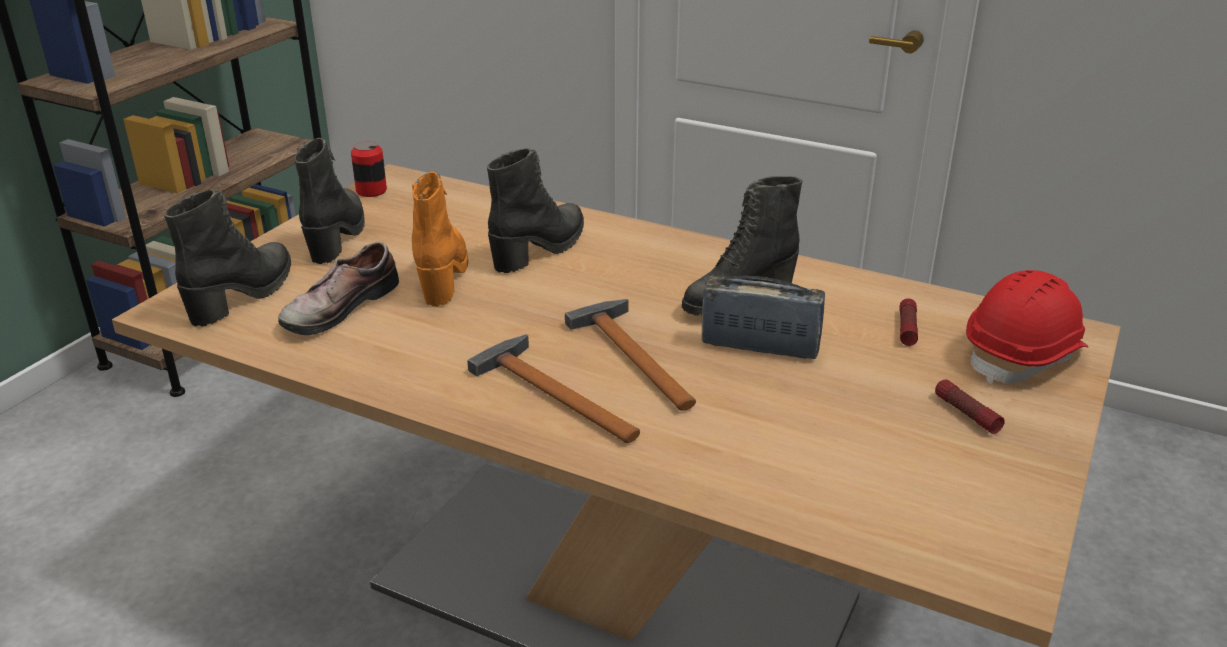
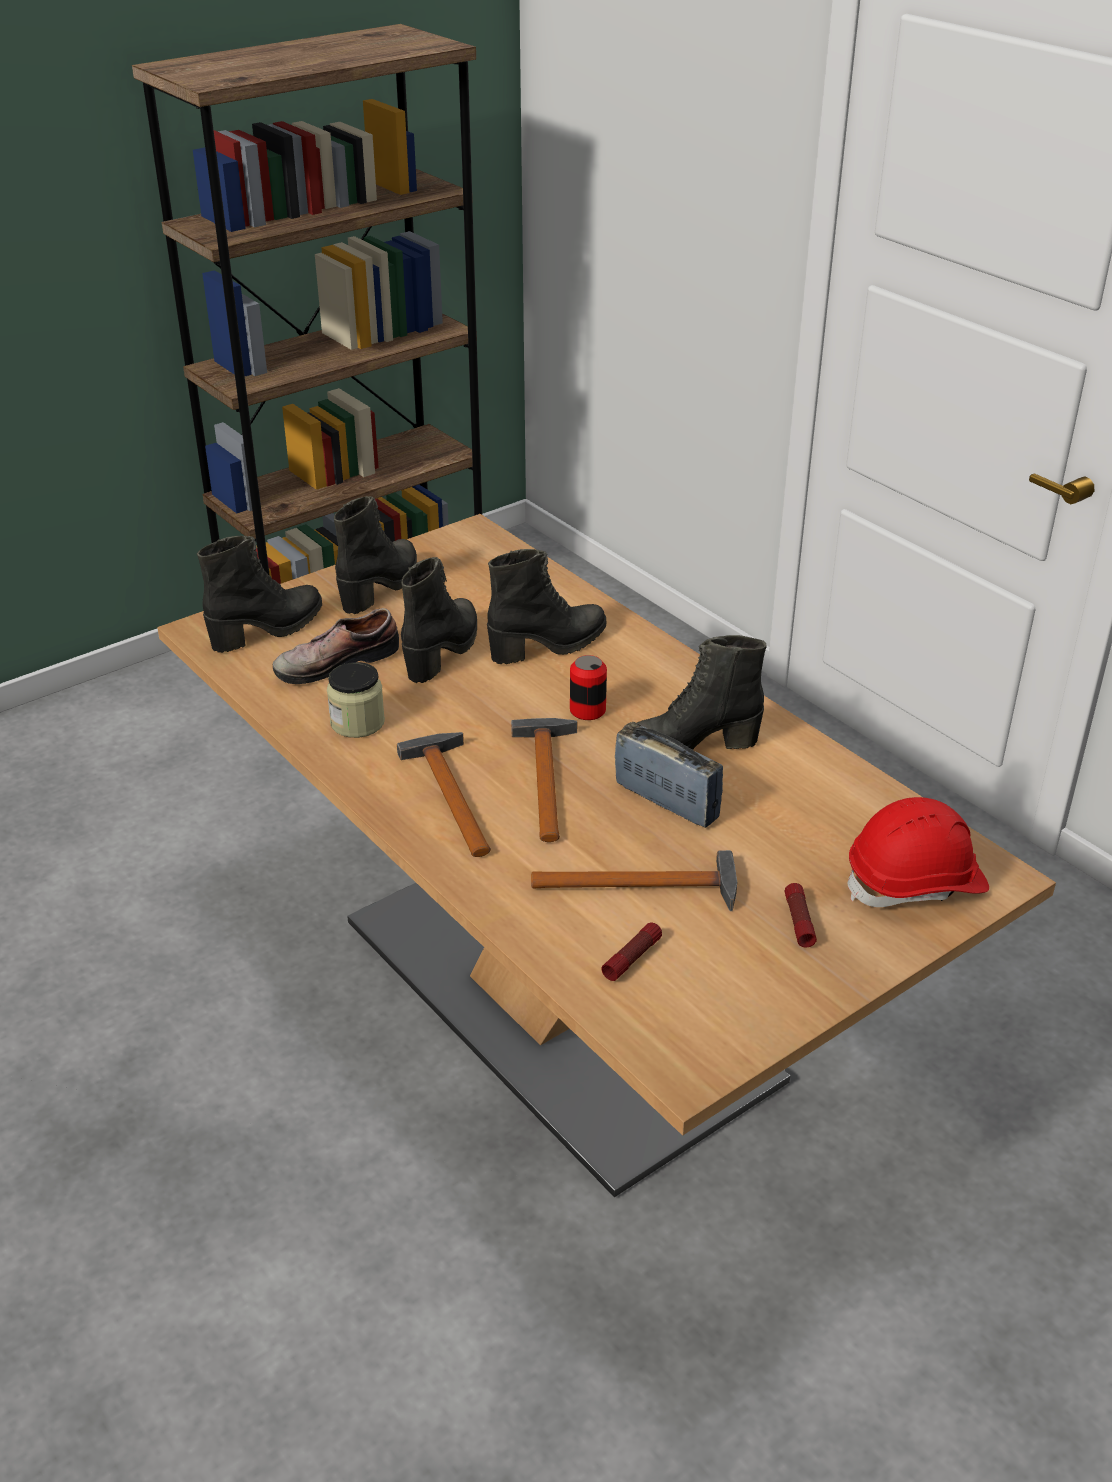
camera: 25 degrees right, 5 degrees up
(371, 191) = (443, 542): can -> can (587, 710)
(404, 354) = (357, 723): none -> jar
(442, 274) = (443, 651): orange boot -> black boot
(808, 423) = (645, 886): none -> hammer
(907, 328) = (826, 822): flashlight -> flashlight (632, 958)

